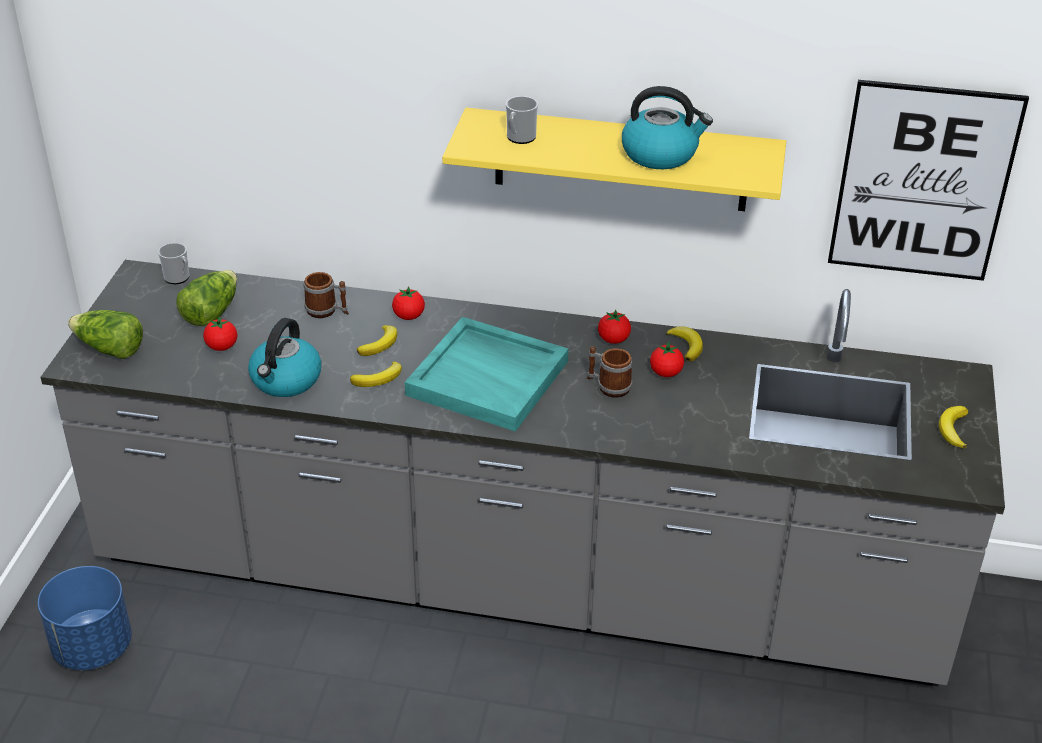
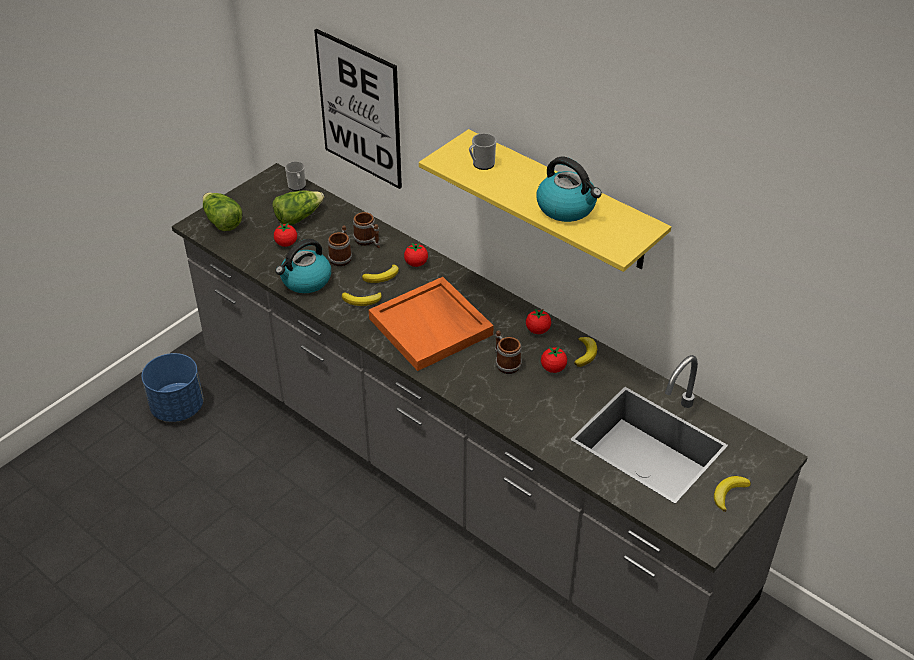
camera: 30 degrees right, 5 degrees up
(308, 338) = (341, 256): none -> mug
(489, 378) = (432, 327): turquoise tray -> orange tray
(923, 182) = (766, 294): picture -> picture (360, 109)

